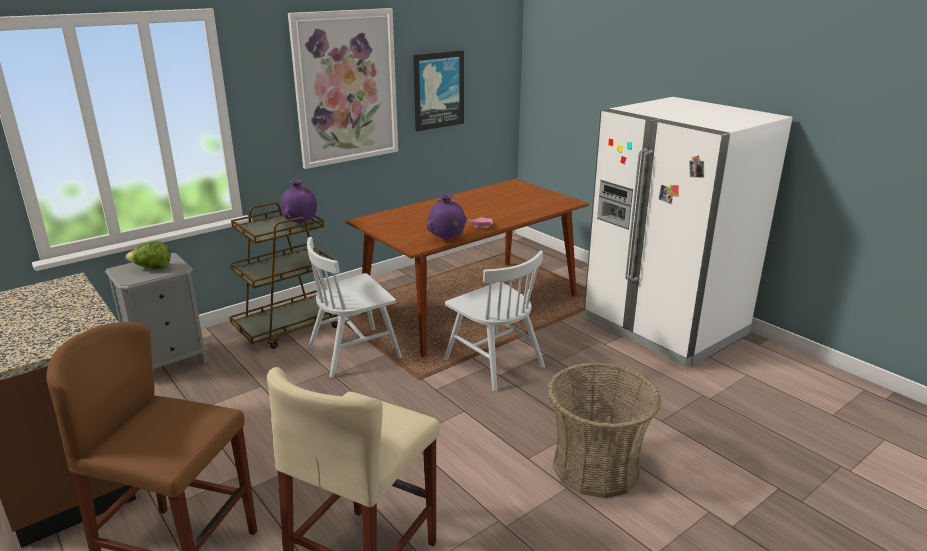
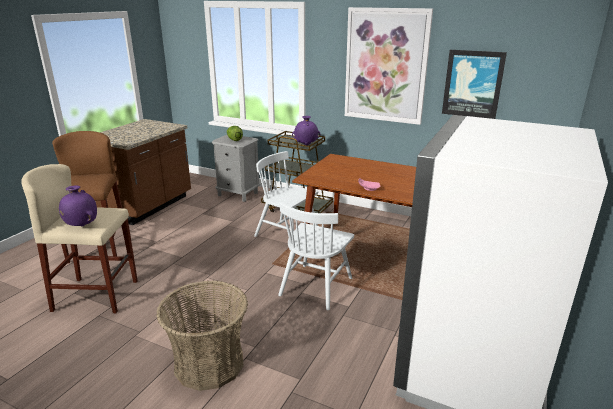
camera: 65 degrees right, 0 degrees up
(446, 239) = (330, 183): purple vase -> purple vase (81, 226)

